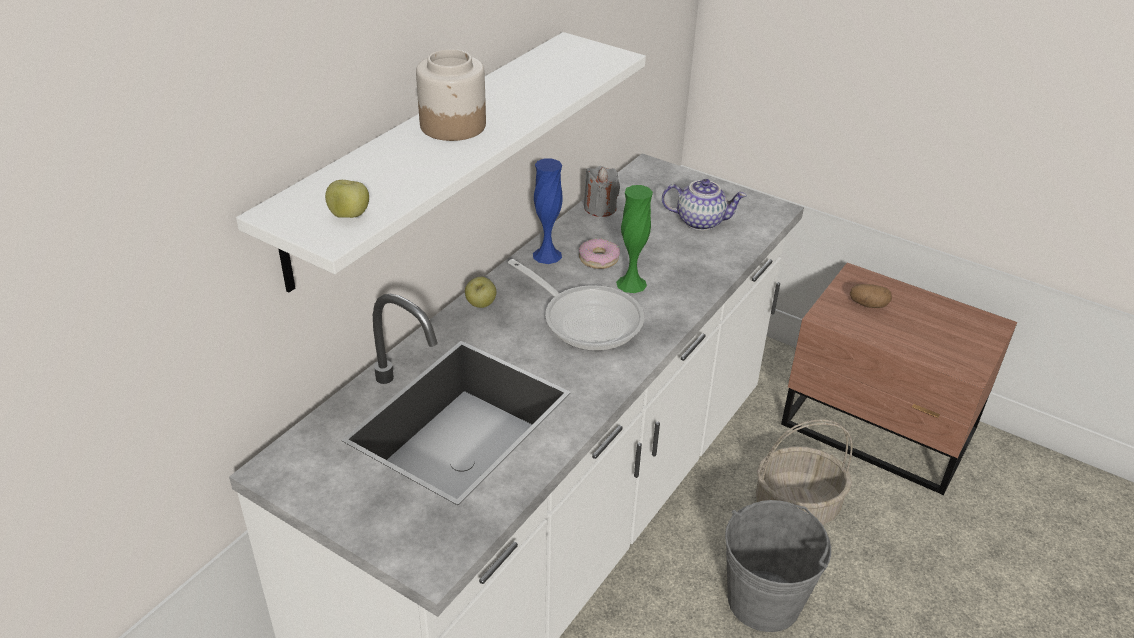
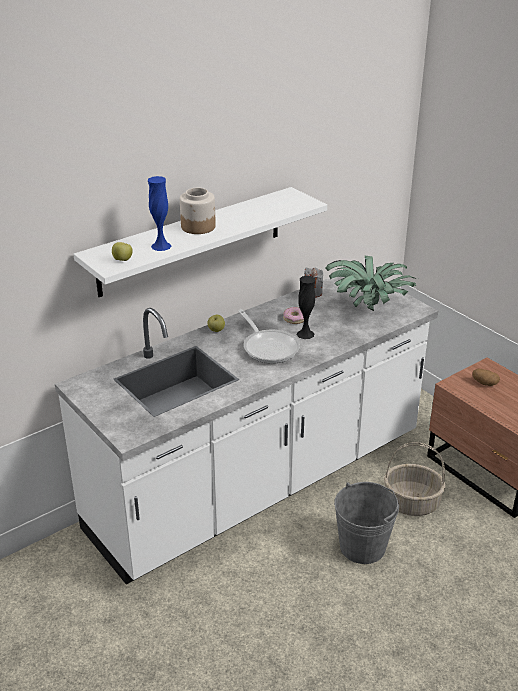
camera: 20 degrees right, 5 degrees down
(547, 255) = (267, 312): blue vase -> blue vase (161, 246)
(631, 284) = (305, 334): green vase -> black vase
(701, 221) = (368, 308): teapot -> potted plant

